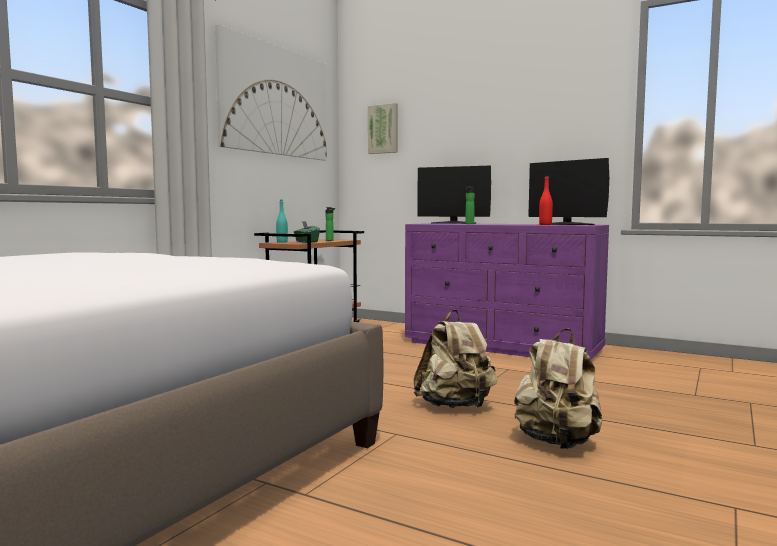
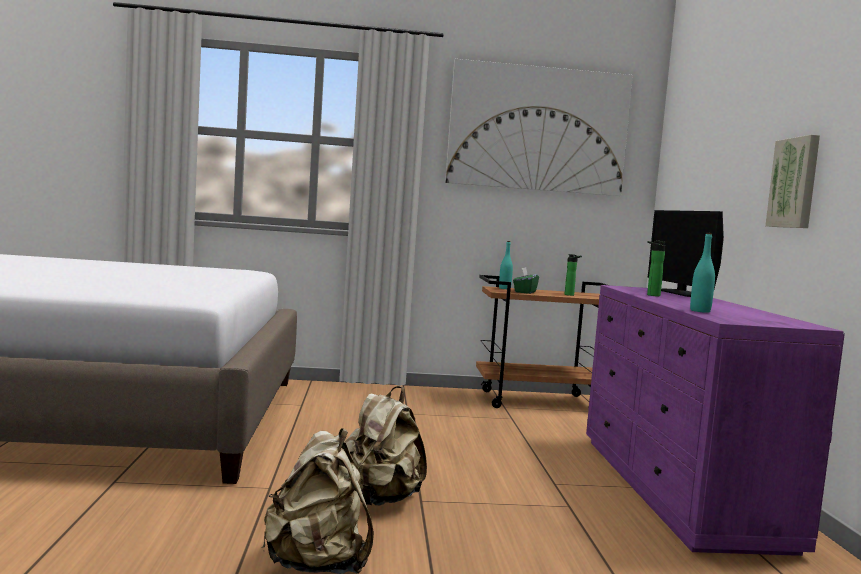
camera: 55 degrees right, 0 degrees up
(383, 129) = (687, 155): picture -> picture (795, 183)
(545, 224) = (700, 311): red bottle -> turquoise bottle
(567, 224) = (758, 317): monitor -> none

